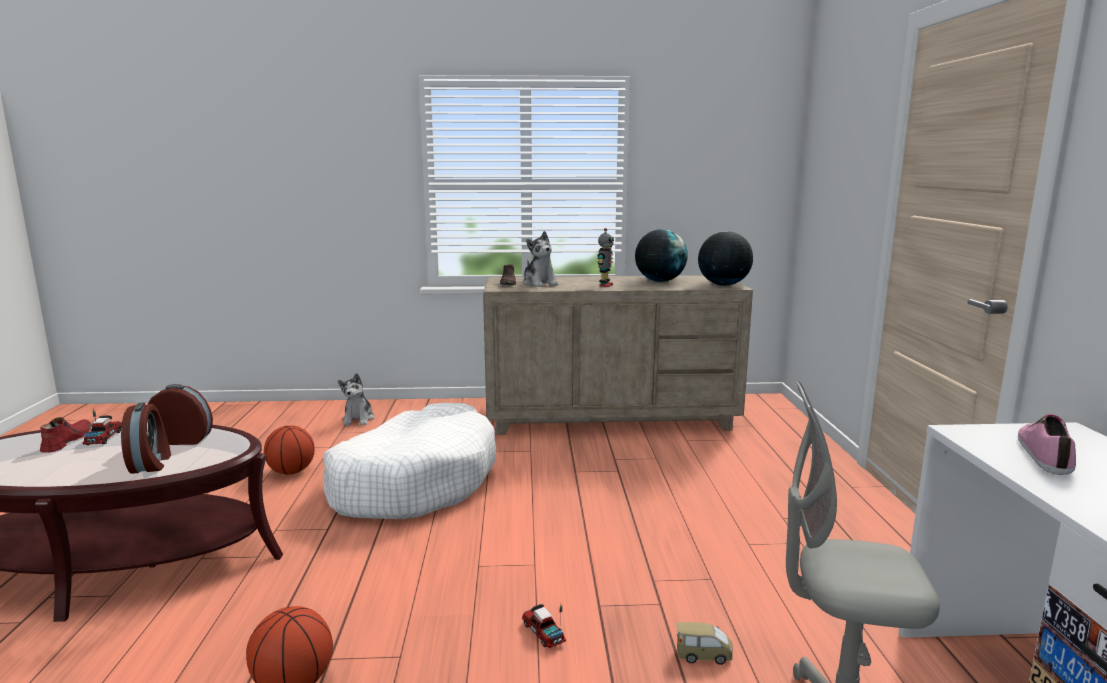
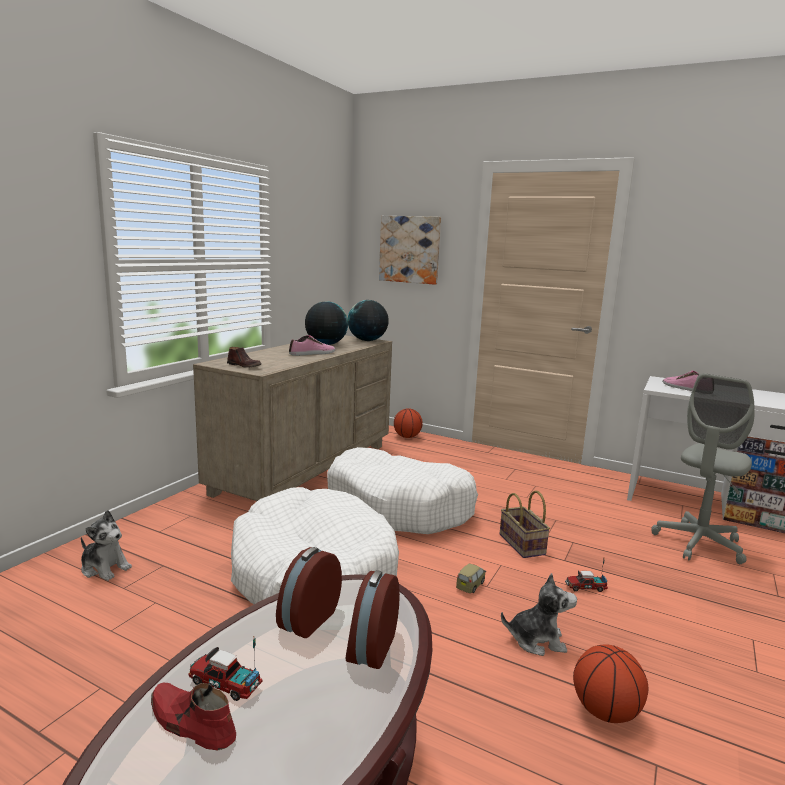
camera: 60 degrees left, 0 degrees up
(151, 463) = (370, 647): alarm clock -> alarm clock turned 90 degrees counterclockwise
(291, 472) = (188, 642): basketball -> basketball (407, 437)
(539, 283) = (265, 361): plush toy -> plush toy (537, 640)
(592, 480) = (399, 508): none -> white dog bed
(602, 569) = (523, 545): none -> basket
(605, 285) = (312, 353): toy robot -> shoe
(703, 655) = (627, 548): toy car -> toy car (470, 585)
(839, 164) = (410, 249): none -> picture

